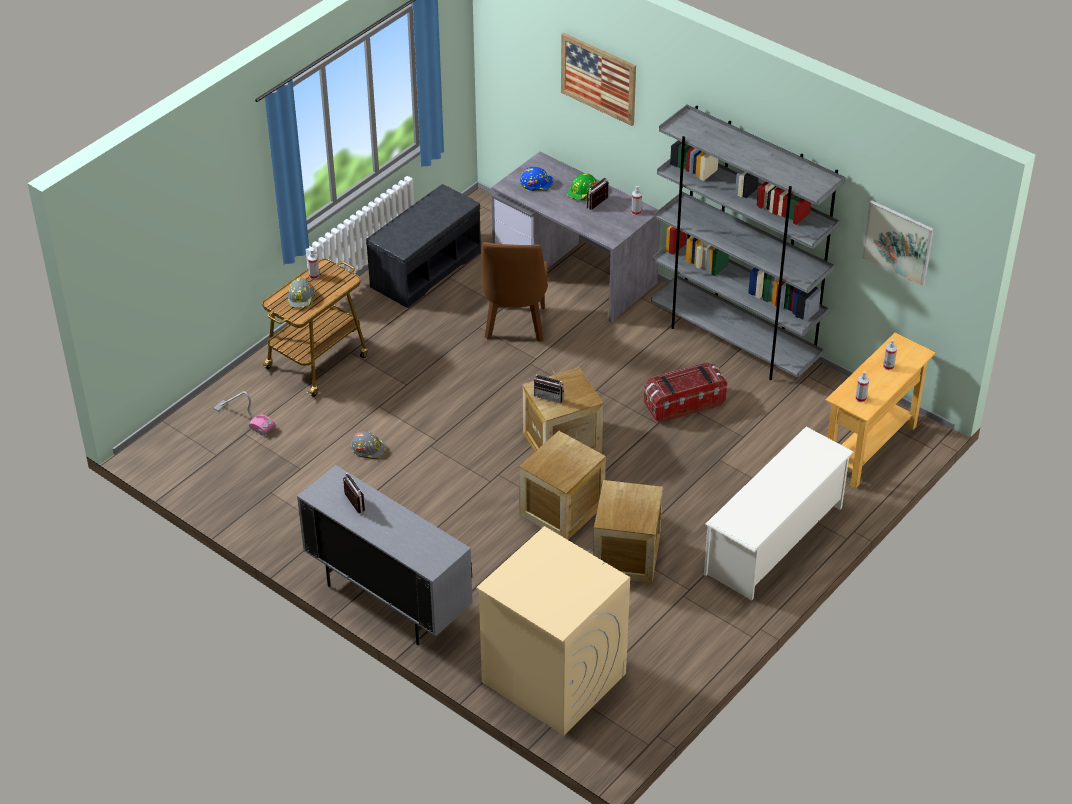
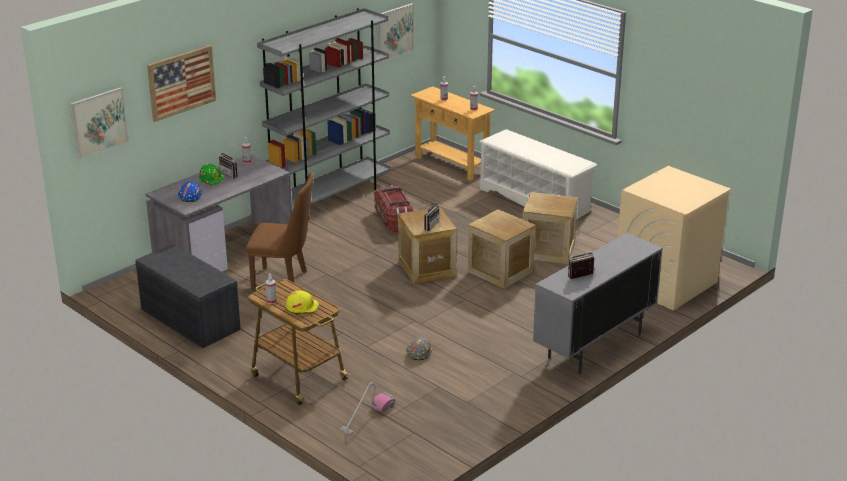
camera: 85 degrees left, 15 degrees down
(302, 298) = (302, 307): grey hard hat -> yellow hard hat
(508, 48) = (99, 122): none -> picture

